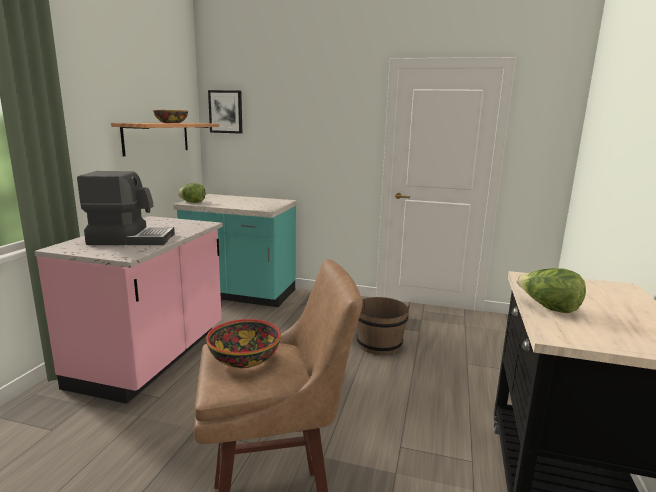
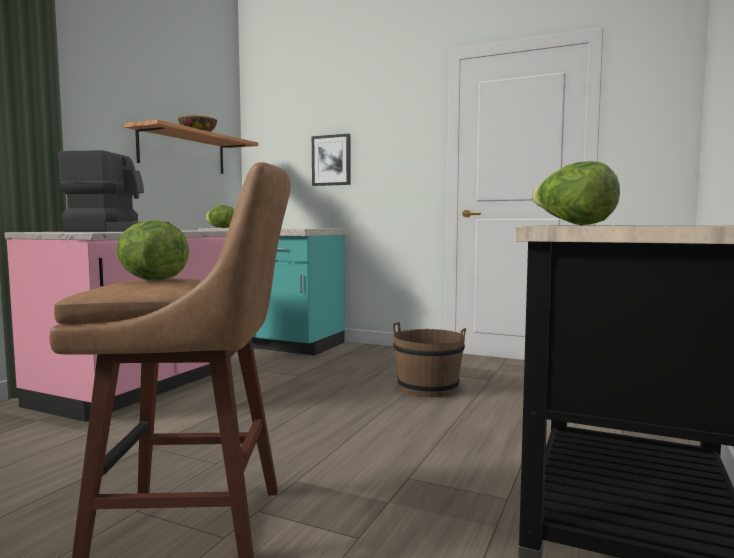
camera: 10 degrees right, 10 degrees down
(226, 112) = (269, 132): picture -> picture (331, 160)
(245, 359) = (151, 280): bowl -> lettuce

